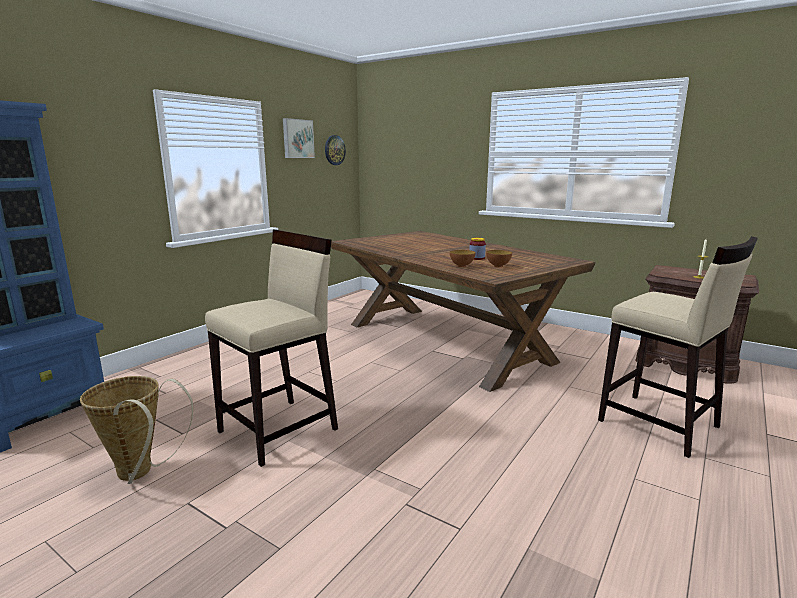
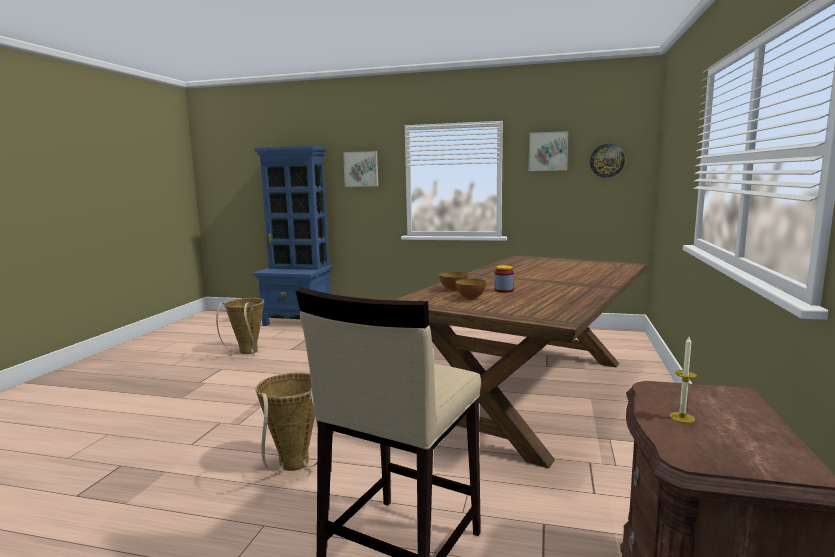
camera: 70 degrees right, 5 degrees down
(94, 149) = (361, 169): none -> picture
(280, 430) = (304, 369): beige stool -> none
(539, 456) = (294, 468): none -> basket

